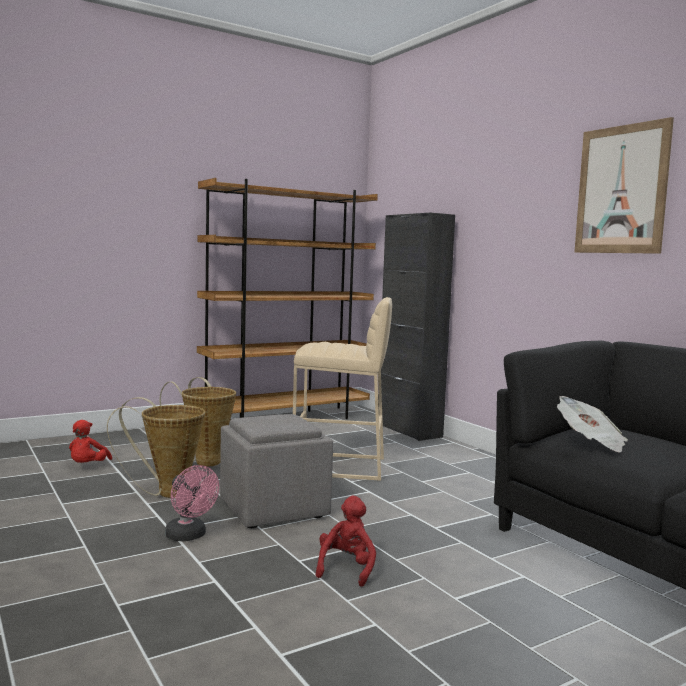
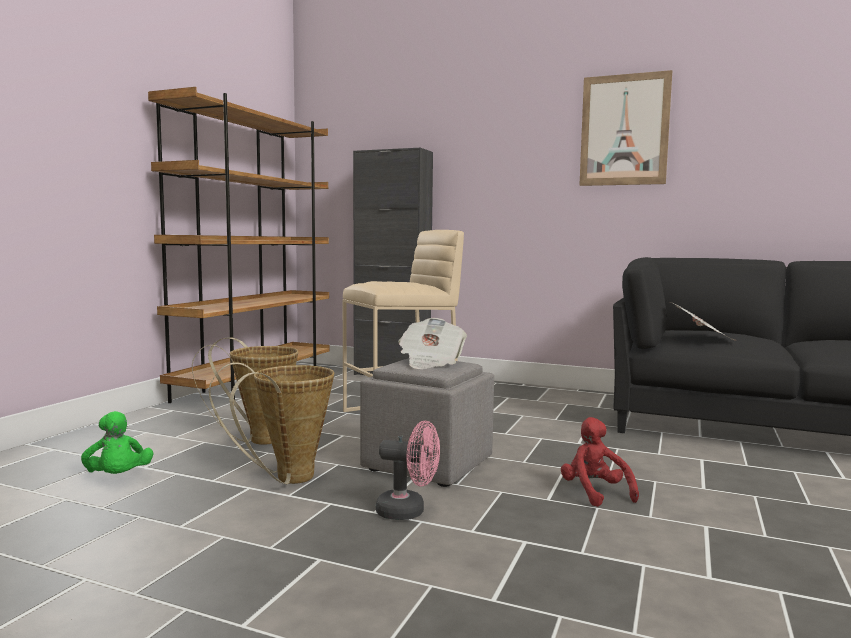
camera: 35 degrees left, 0 degrees up
(87, 466) = (118, 478): red plush toy -> green plush toy
(280, 420) = (431, 362): none -> newspaper

